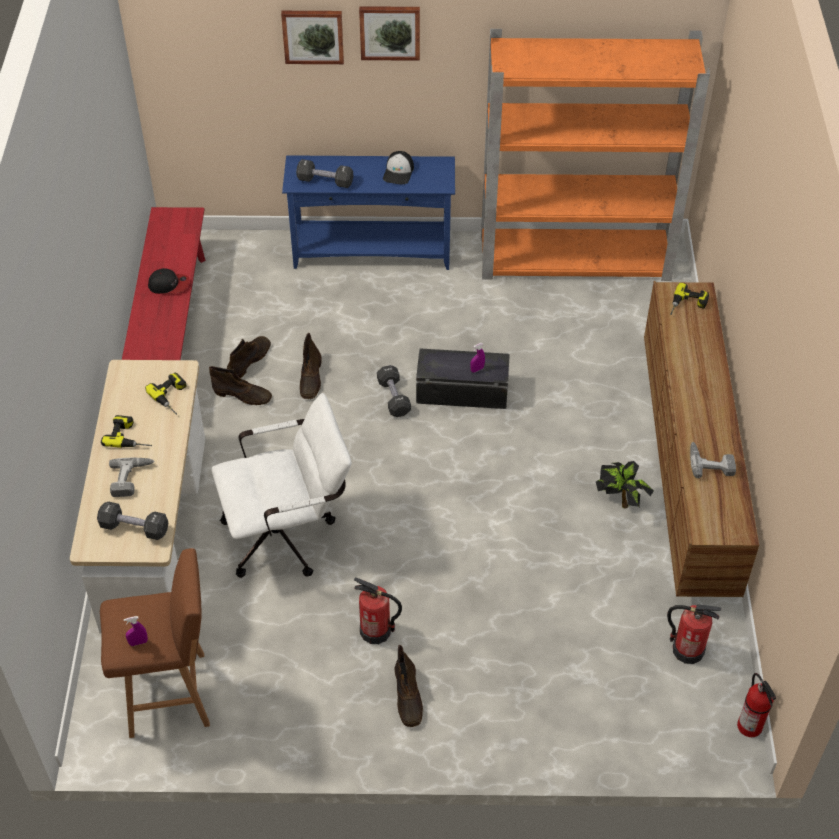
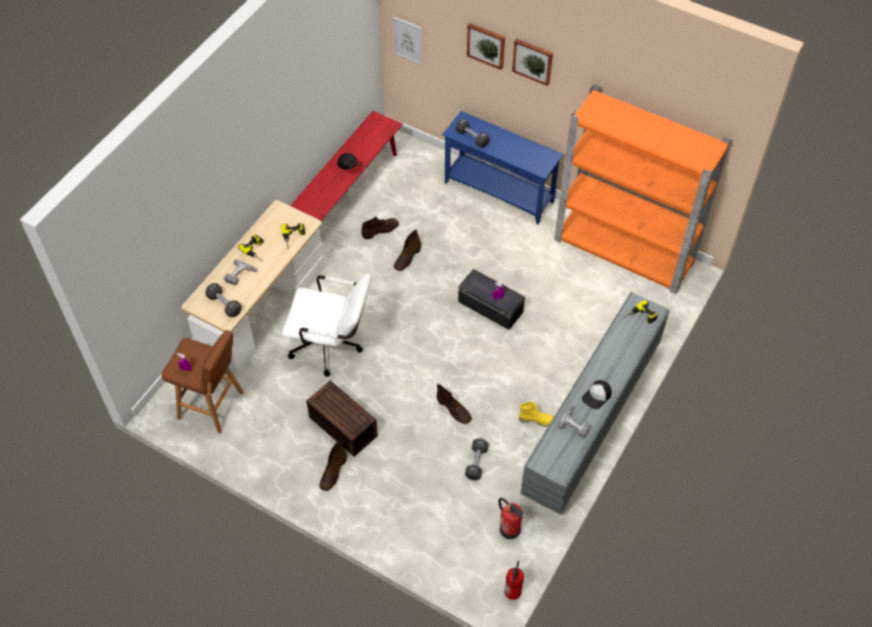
camera: 30 degrees right, 5 degrees up
(183, 78) = (408, 40): none -> picture
(243, 395) = (362, 250): brown boot -> brown boot (454, 409)
(376, 631) = (341, 426): fire extinguisher -> brown storage box
(393, 397) = (447, 292): black dumbbell -> black dumbbell (476, 462)
(398, 172) = (520, 150): cap -> cap (597, 396)
(621, 500) = (537, 420): potted plant -> yellow boot
(687, 470) = (592, 421): brown cabinet -> grey cabinet

